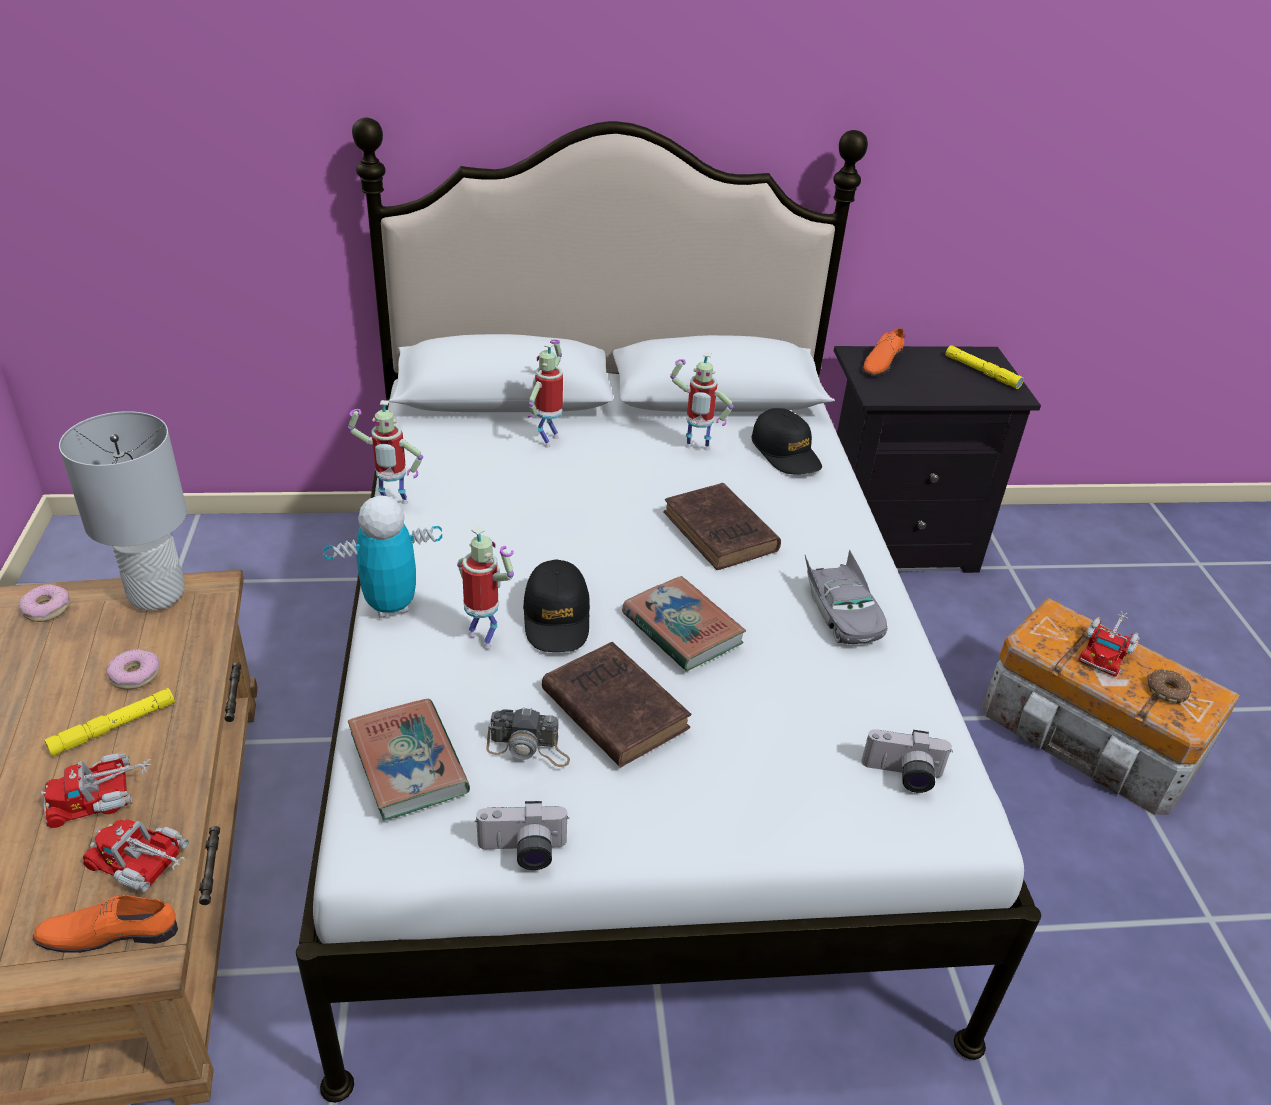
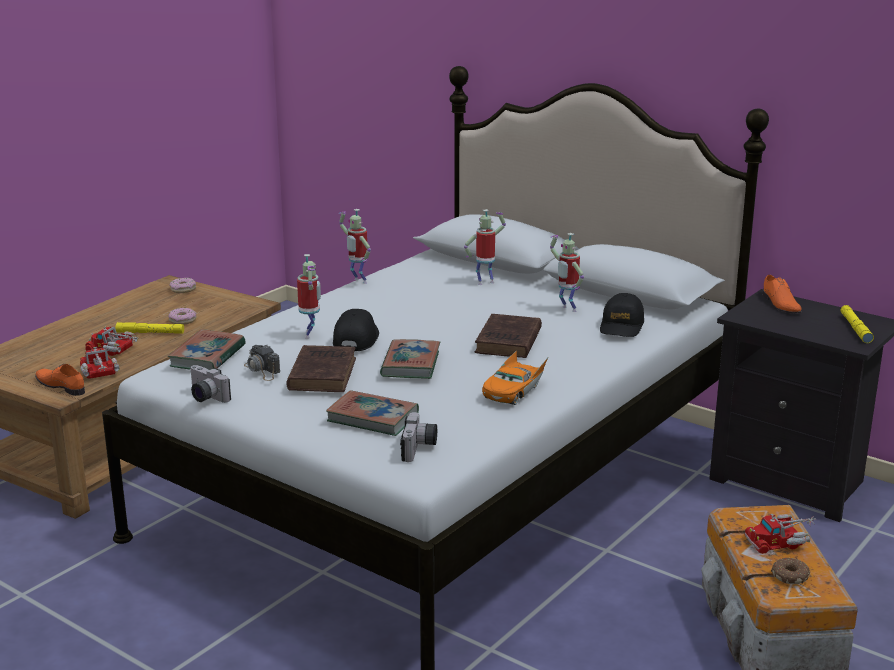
camera: 45 degrees right, 15 degrees down
(158, 598) = (230, 300): grey table lamp -> none
(390, 606) = (291, 313): toy robot -> none
(557, 617) = (356, 339): black cap -> black cap turned 150 degrees clockwise
(780, 754) = (373, 418): none -> book
(842, 612) = (514, 390): grey toy car -> orange toy car
(881, 362) = (779, 304): orange shoe -> orange shoe turned 90 degrees counterclockwise
(902, 776) = (419, 449): camera -> camera turned 135 degrees counterclockwise

